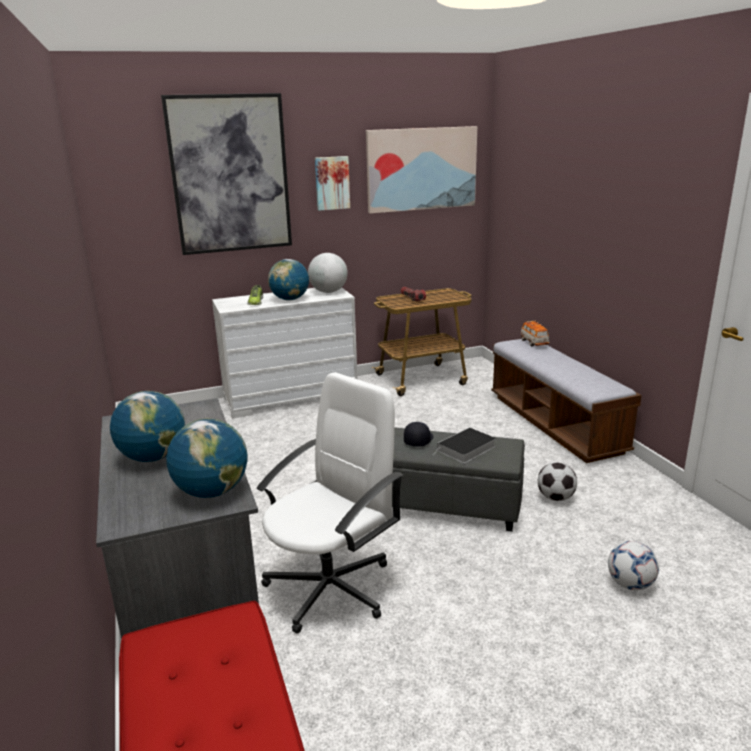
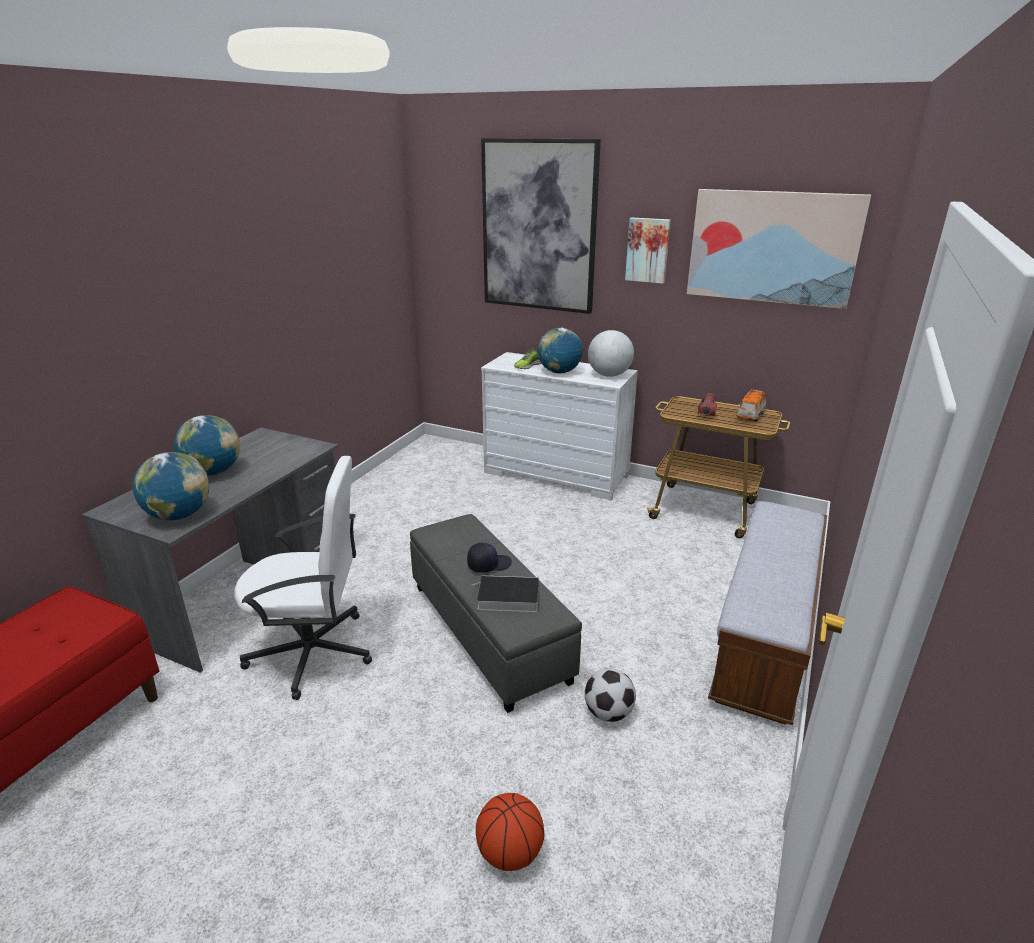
camera: 45 degrees right, 5 degrees up
(534, 343) = (802, 521): toy car -> toy car (750, 416)
(630, 584) = (510, 852): football -> basketball

